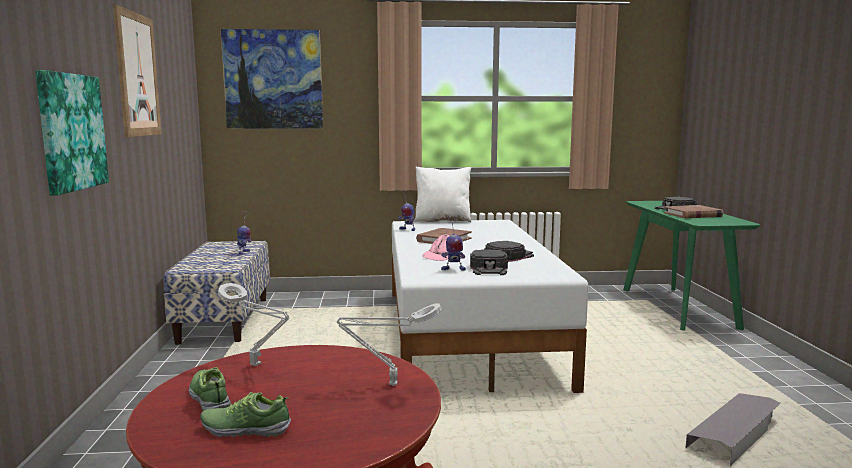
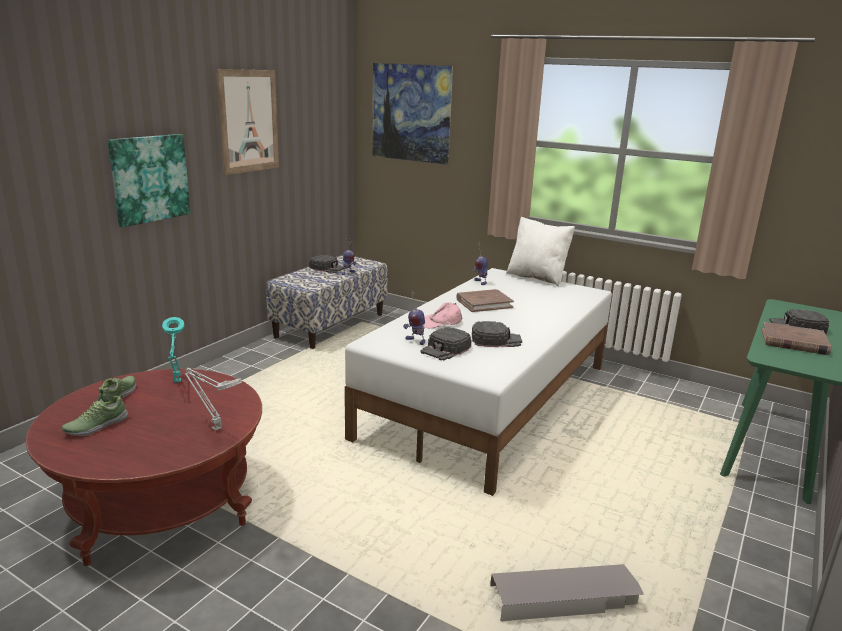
camera: 35 degrees right, 10 degrees up
(212, 253) = (327, 268): none -> black cap
(245, 429) = (96, 426): shoe -> shoe turned 90 degrees counterclockwise
(257, 365) = (177, 382): grey table lamp -> turquoise table lamp

